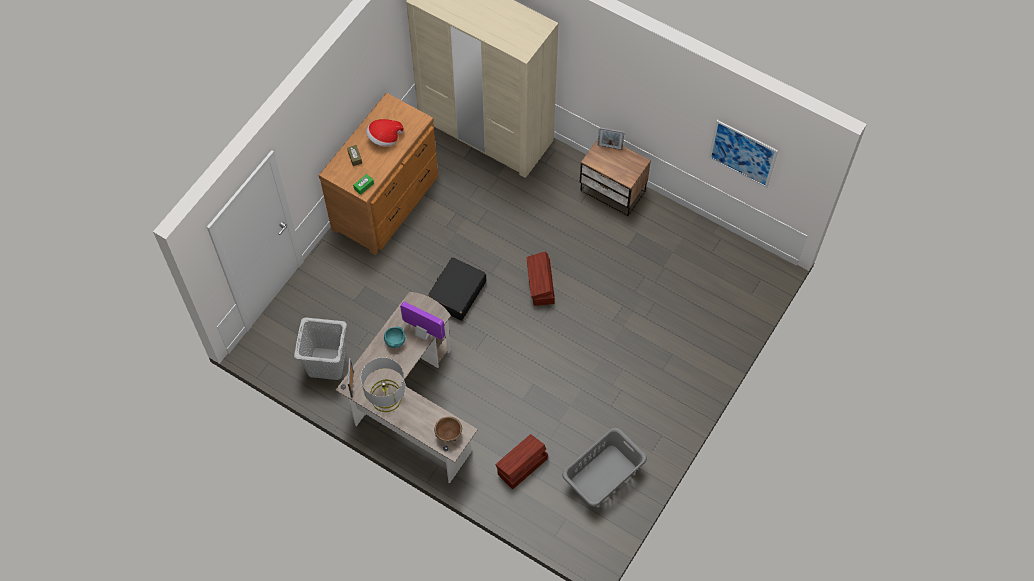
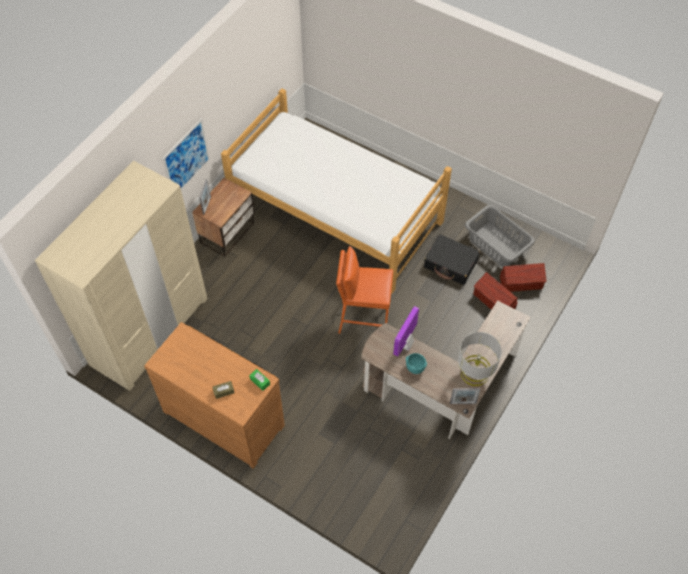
camera: 90 degrees left, 5 degrees down
(326, 363) = (404, 464): grey laundry basket -> none
(384, 138) = (202, 364): hat -> none
(448, 434) = (505, 322): brown bowl -> none
(456, 293) = (328, 353): black suitcase -> black suitcase (451, 264)
(498, 327) = (363, 319): none -> orange stool
(540, 285) = (321, 287): brown storage box -> brown storage box (521, 283)
(643, 300) = (336, 214): none -> bed
(742, 153) = (260, 76): picture -> picture (186, 158)

